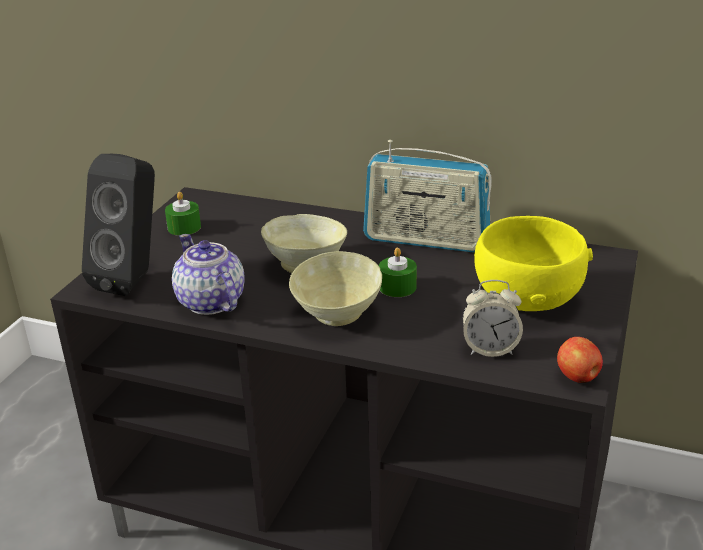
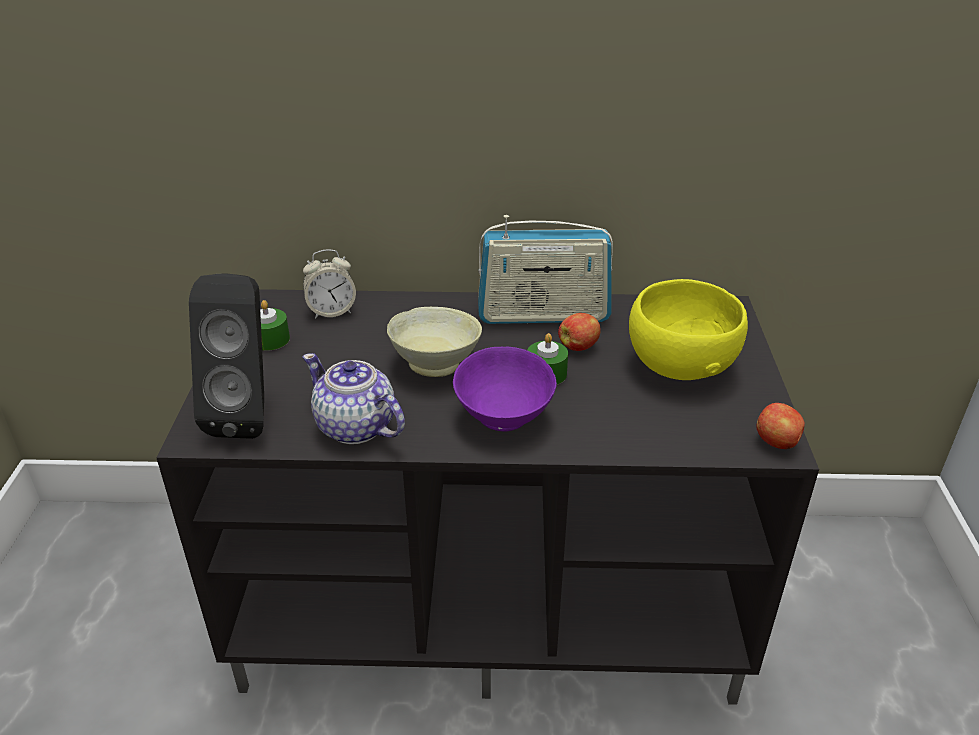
camera: 20 degrees left, 5 degrees up
(336, 315) = (502, 418): beige bowl -> purple bowl
(441, 270) = (579, 346): none -> apple
(490, 349) = (678, 427): alarm clock -> alarm clock (331, 311)

